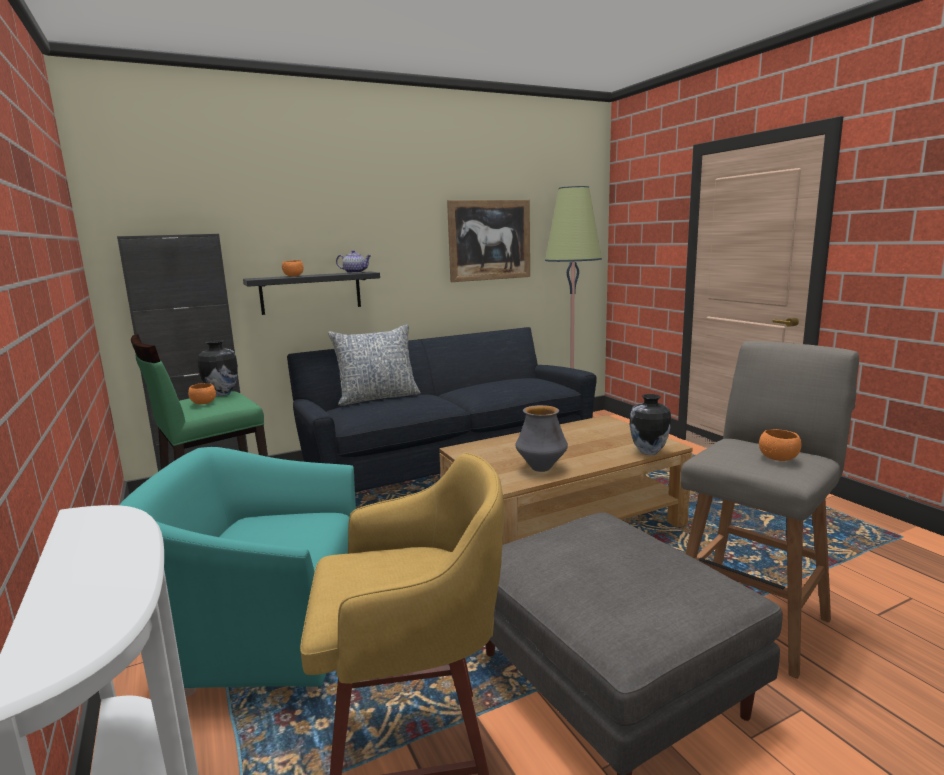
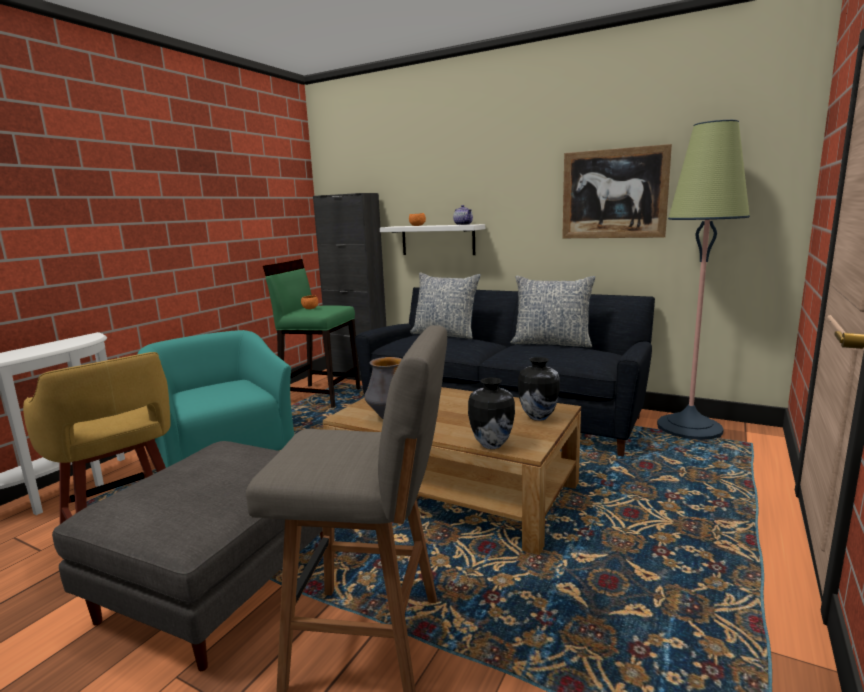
camera: 55 degrees right, 0 degrees up
(221, 394) = (333, 305): vase -> vase (538, 417)
(311, 292) = (437, 240): black shelf -> white shelf
(487, 381) = (551, 343): none -> pillow
(778, 458) = (326, 458): orange bowl -> none

